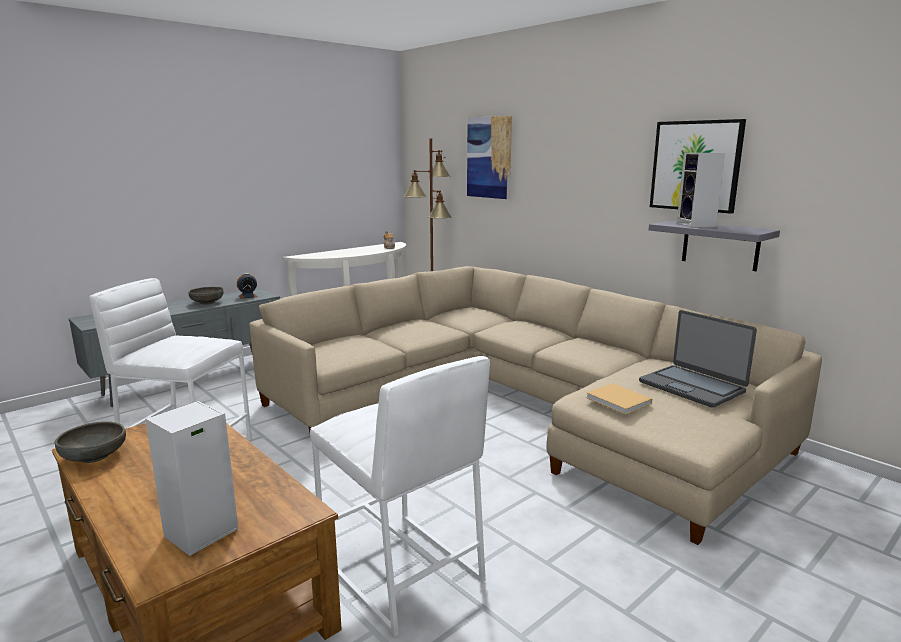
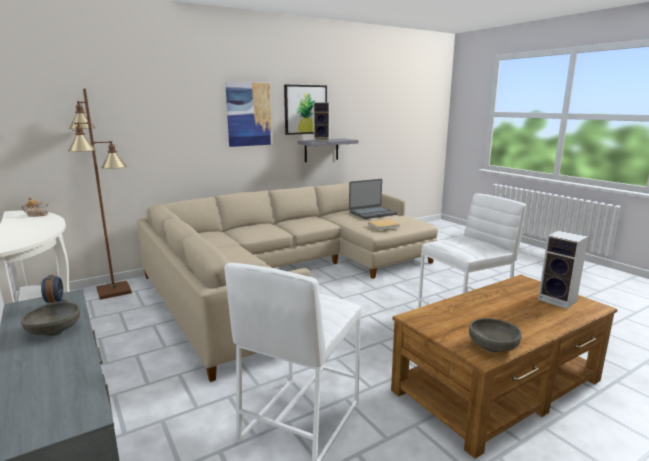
camera: 80 degrees left, 0 degrees up
(489, 157) = (139, 108): picture -> picture (249, 114)

